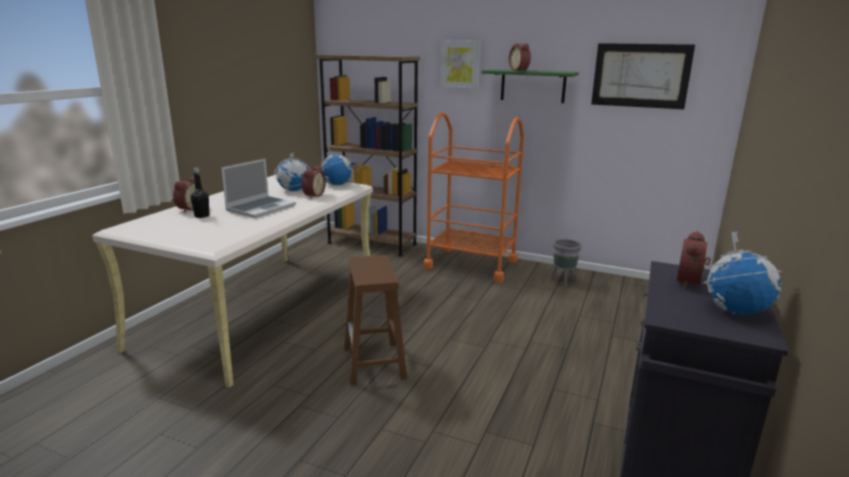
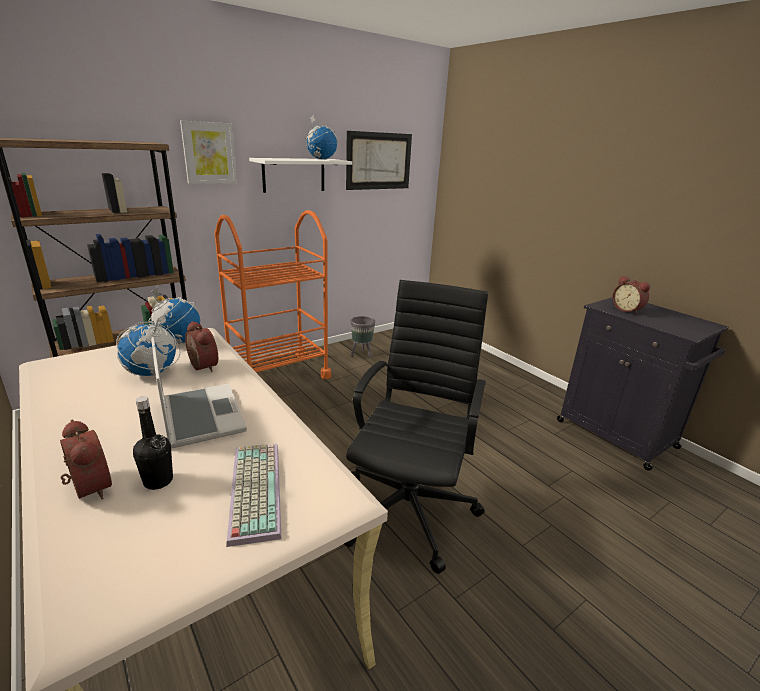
camera: 60 degrees left, 5 degrees up
(207, 230) = (253, 489): none -> keyboard
(374, 363) = (410, 507): brown stool -> black office chair
(520, 70) = (293, 159): alarm clock -> none
(533, 86) = (294, 175): green shelf -> white shelf
(735, 310) = (674, 316): globe -> globe (321, 159)

